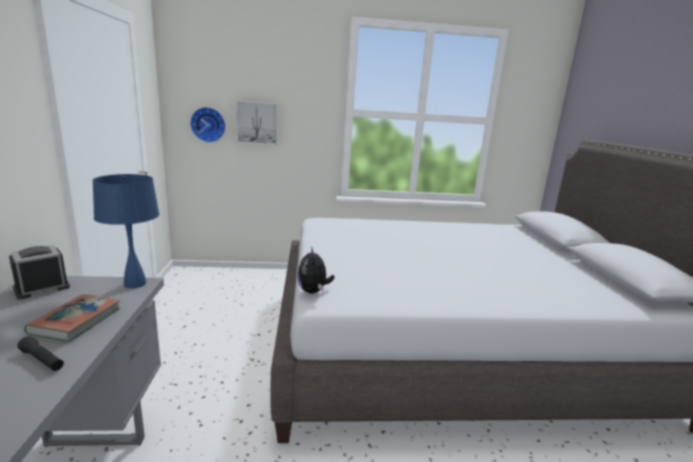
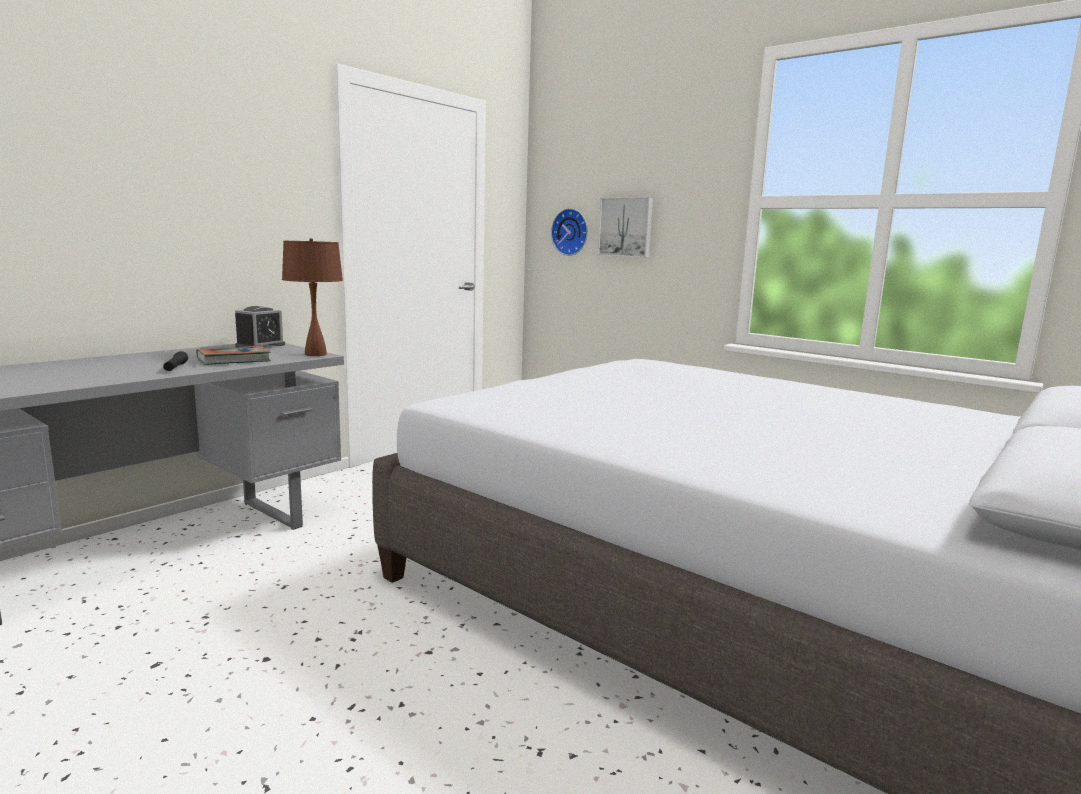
camera: 45 degrees right, 5 degrees down
(42, 288) = (260, 345): alarm clock -> alarm clock turned 120 degrees clockwise
(135, 283) = (316, 354): blue table lamp -> brown table lamp
(313, 291) = (456, 396): plush toy -> none

